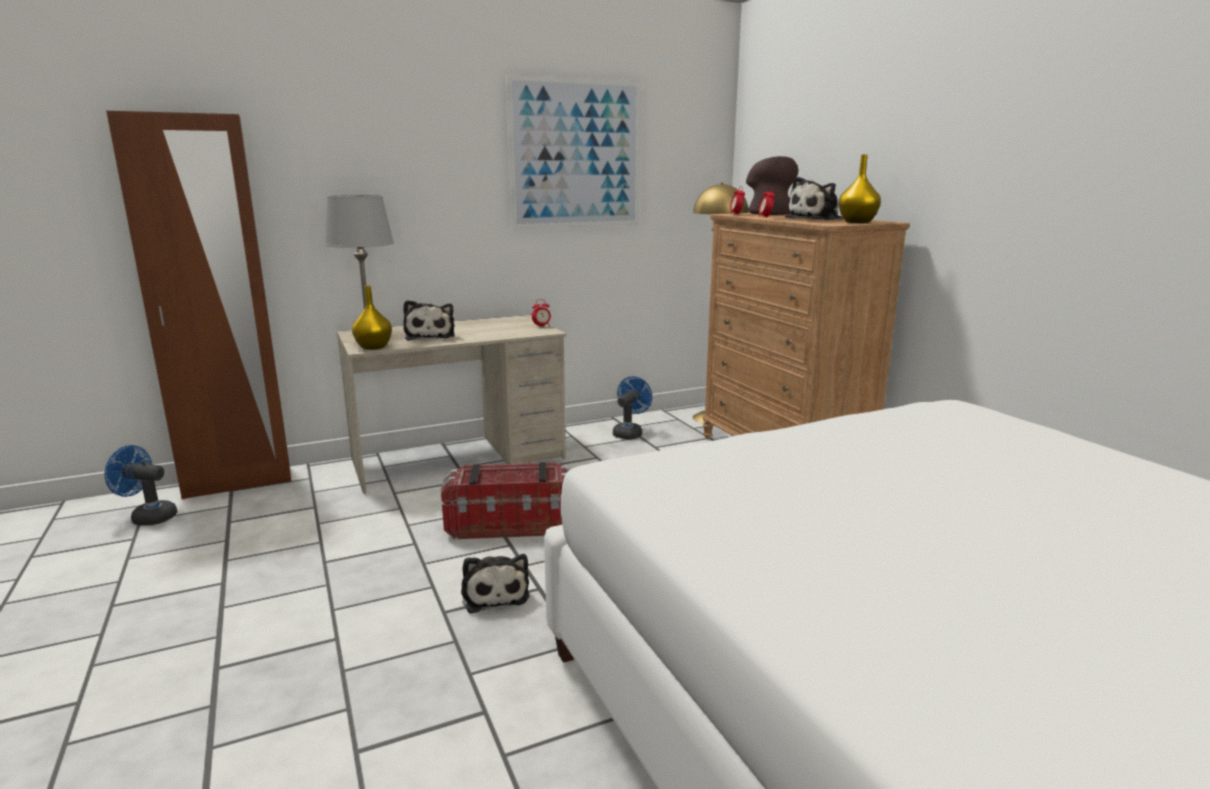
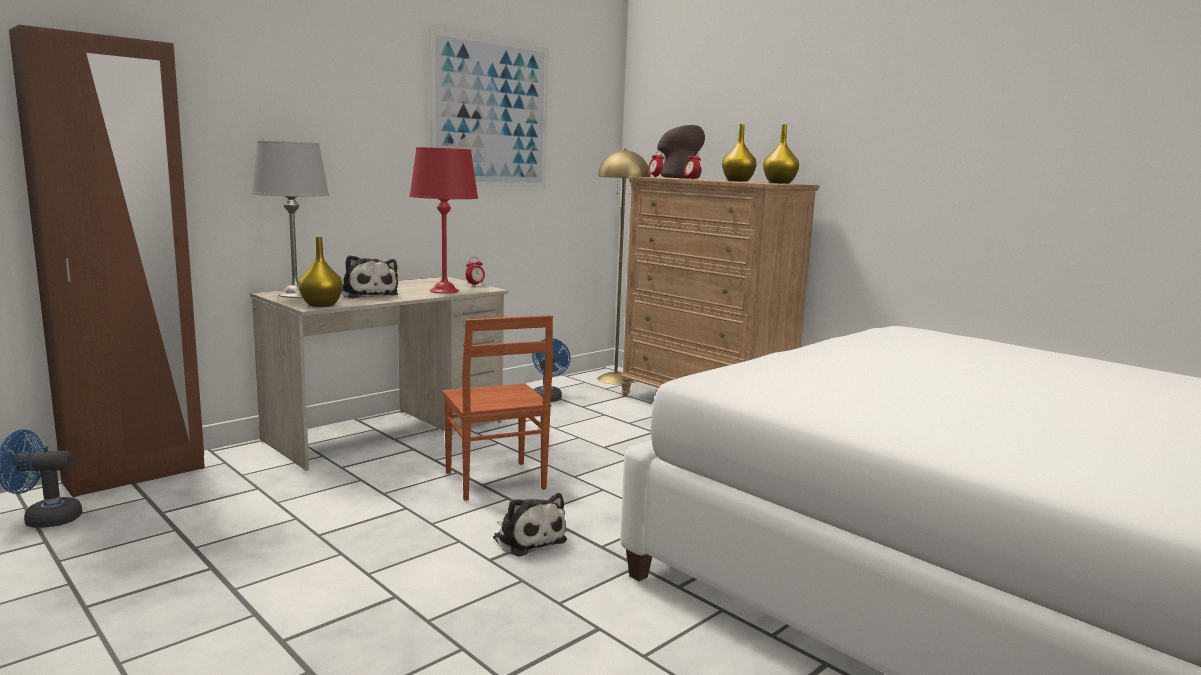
camera: 20 degrees left, 5 degrees down
(504, 333) = (444, 291): none -> red table lamp
(511, 524) = (494, 481): storage box -> brown chair
(816, 219) = (738, 181): plush toy -> yellow vase

